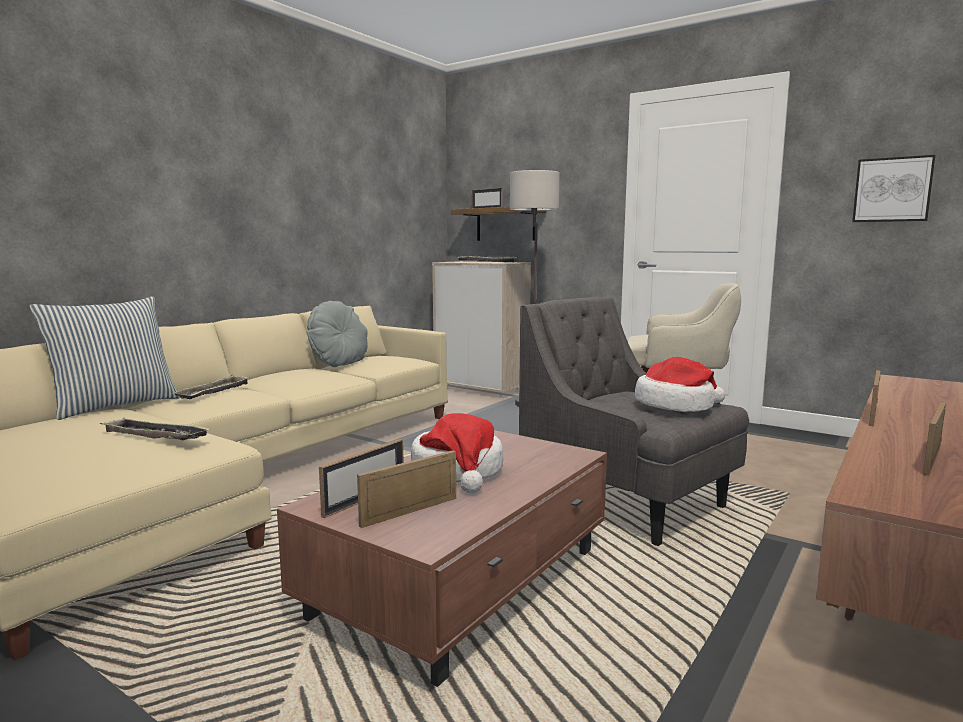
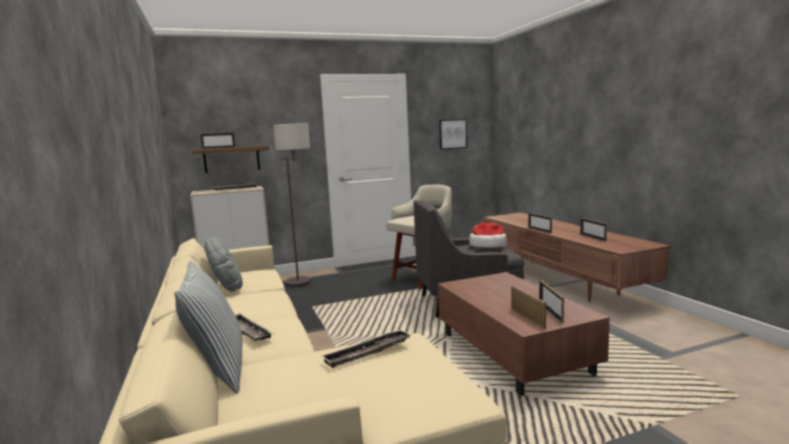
camera: 55 degrees left, 0 degrees up
(458, 471) = (505, 297): hat -> none

